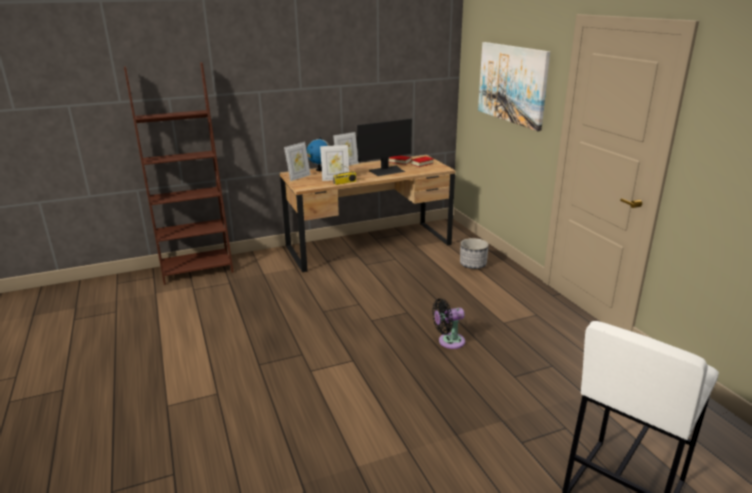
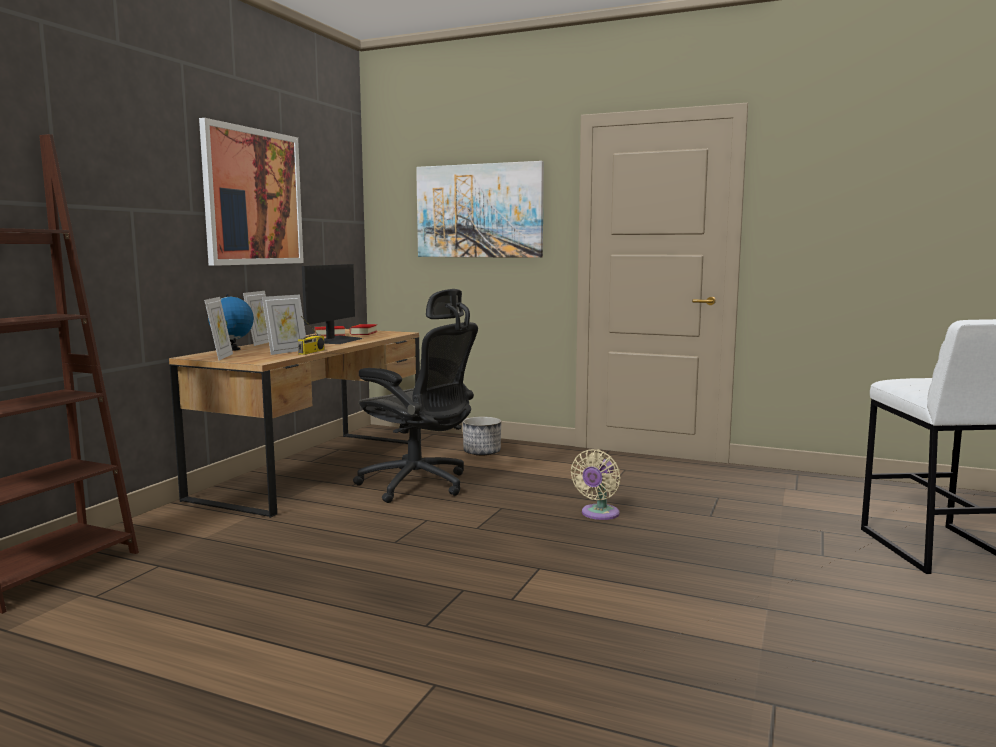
camera: 45 degrees left, 15 degrees down
(349, 73) = (253, 197): none -> picture
(395, 278) = (418, 485): none -> office chair
(448, 341) = (598, 514): black fan -> beige fan

